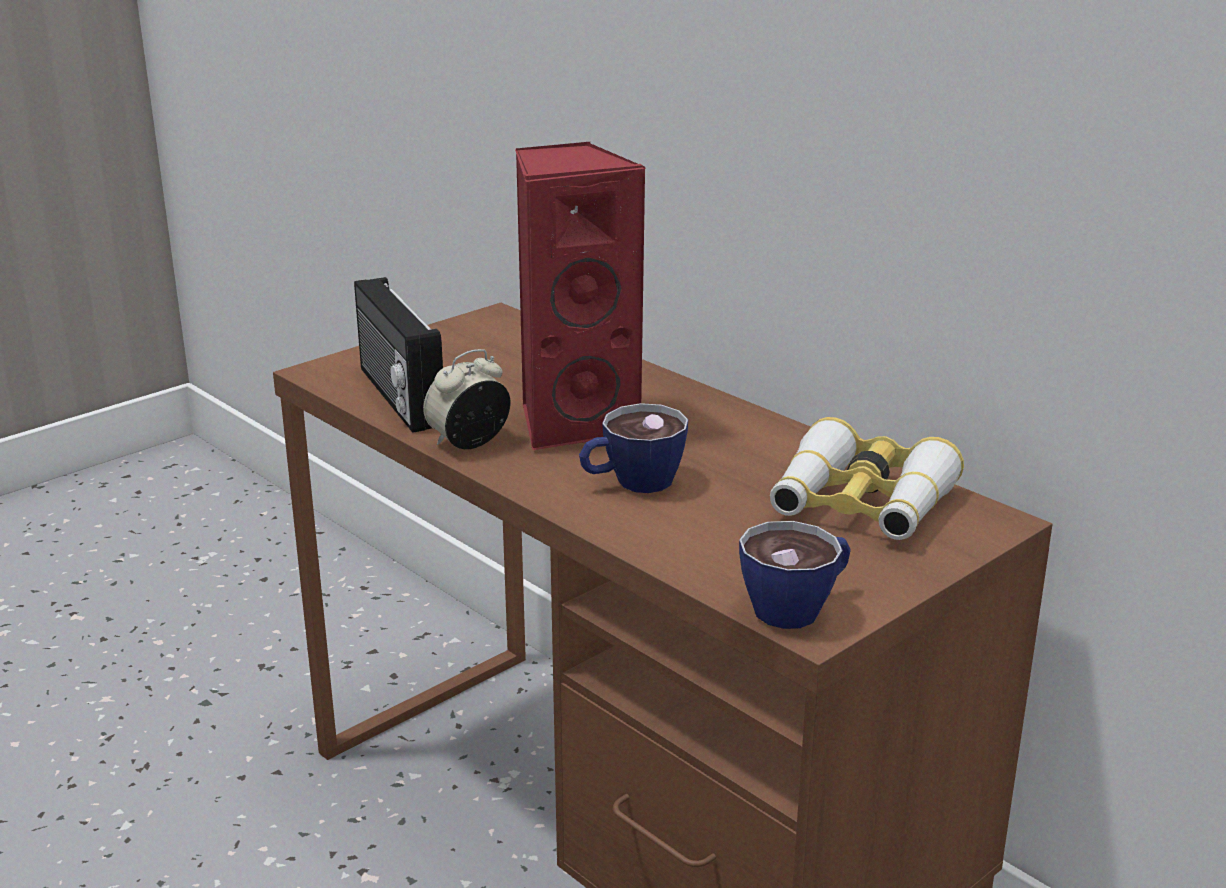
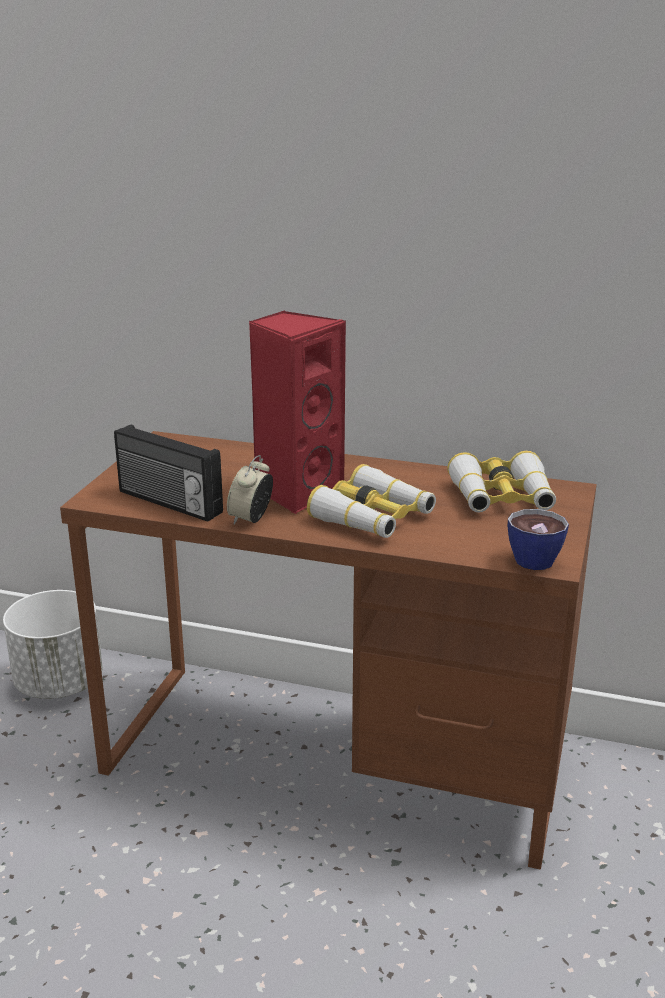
camera: 30 degrees left, 0 degrees up
(369, 625) = (60, 683): none -> white planter
(631, 483) = (373, 517): cup -> binoculars

